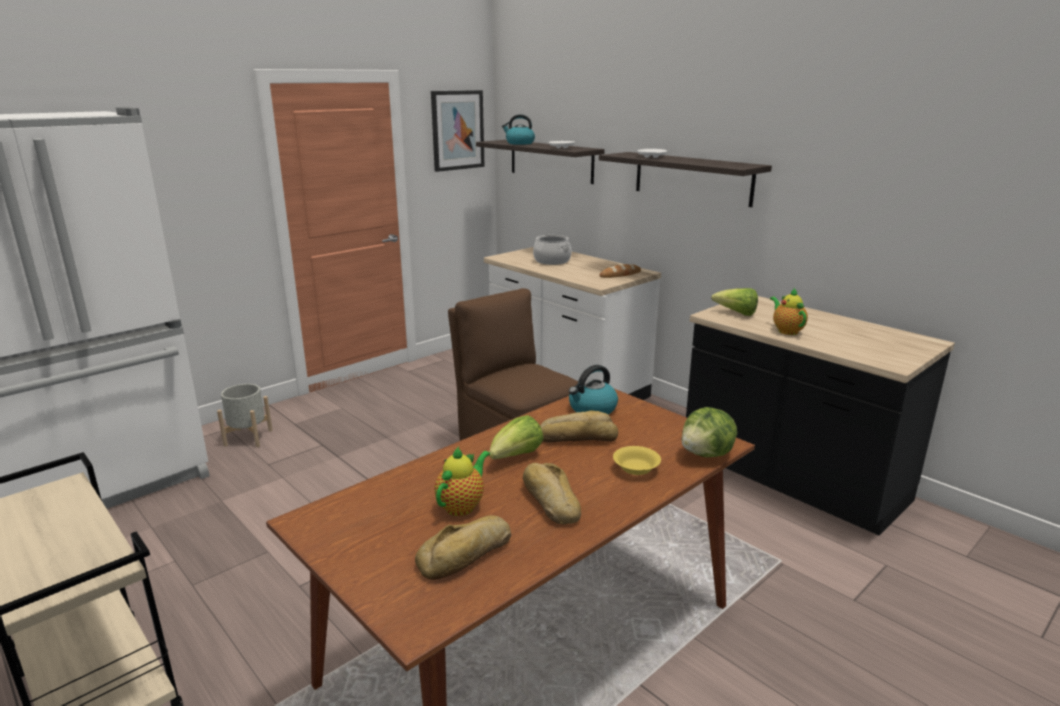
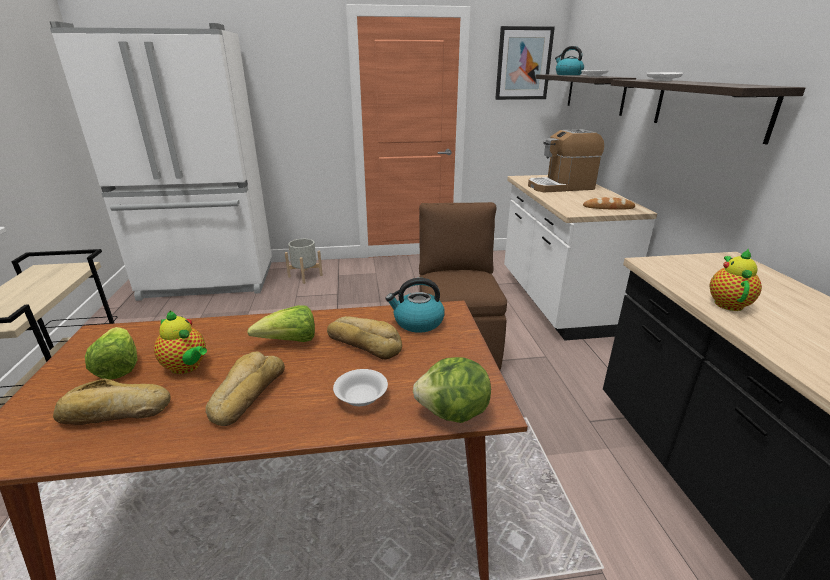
camera: 35 degrees right, 5 degrees up
(462, 505) = (187, 367): teapot -> teapot turned 60 degrees clockwise
(552, 261) = (561, 187): cooking pot -> coffee machine
(636, 469) = (361, 397): yellow bowl -> white bowl
(736, 313) = (685, 268): lettuce -> lettuce (119, 367)

